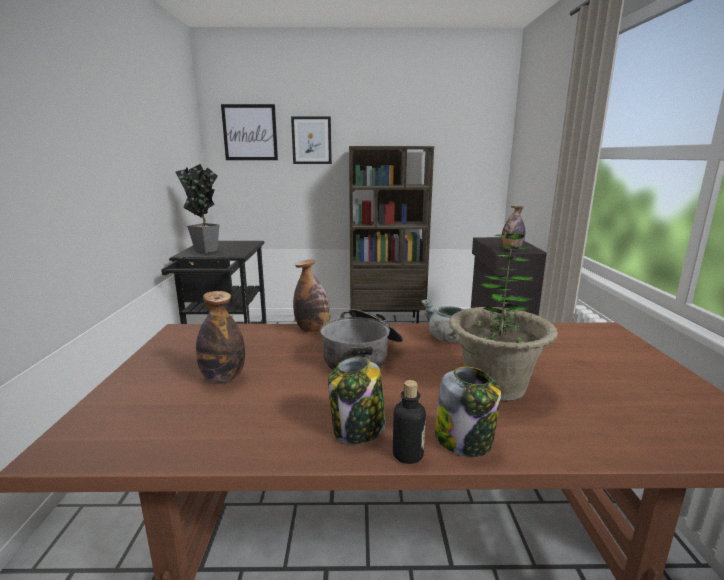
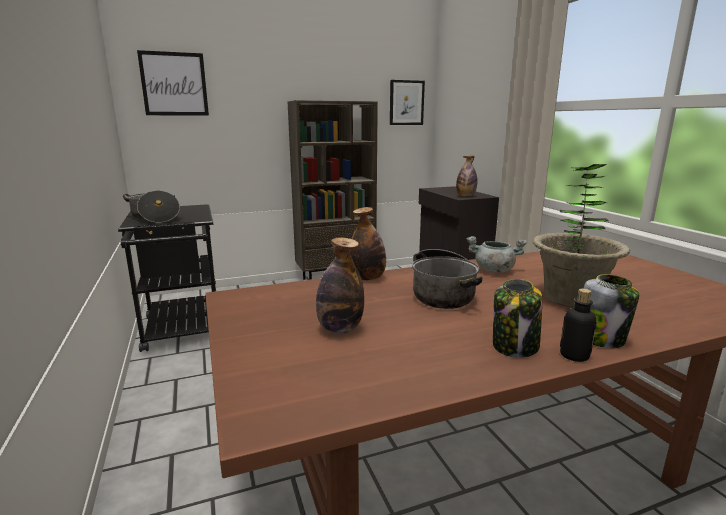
camera: 20 degrees left, 0 degrees up
(205, 250) = (154, 217): potted plant -> cooking pot
(311, 140) = (246, 94): picture -> picture (406, 103)

